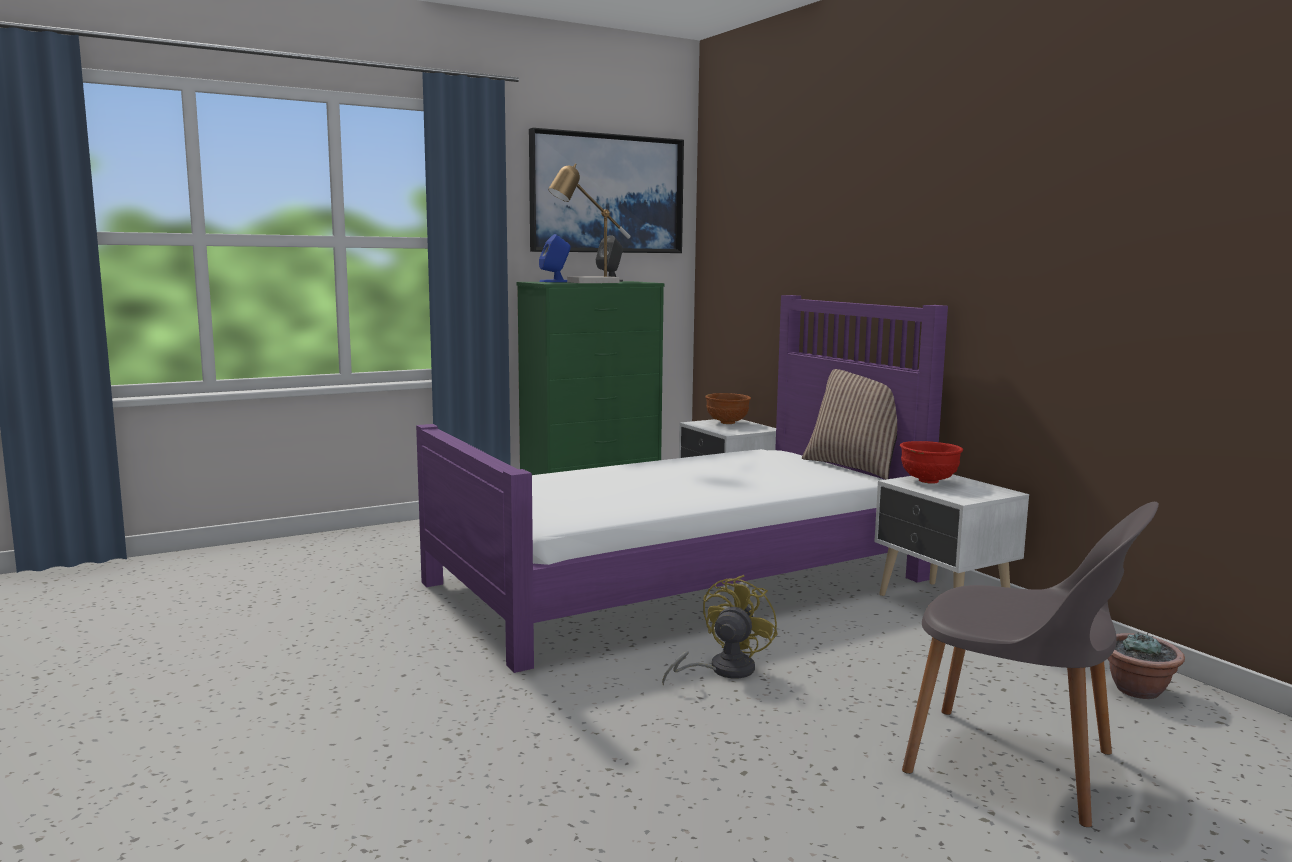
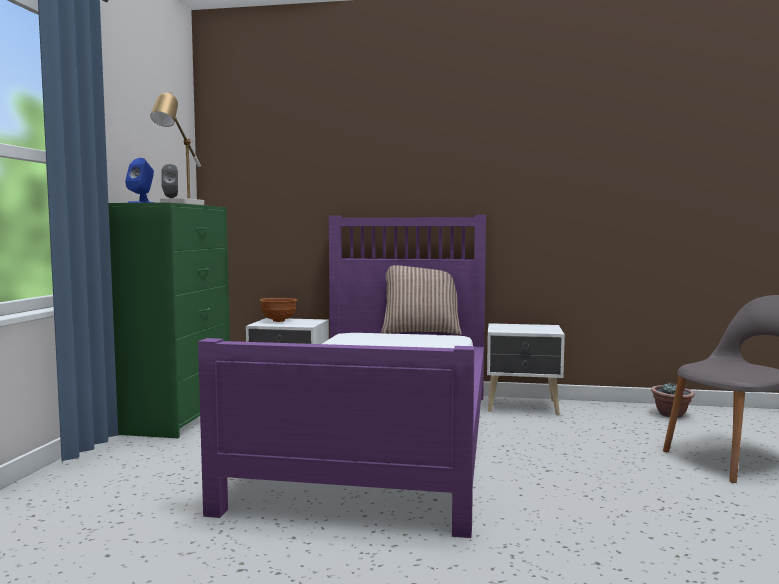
camera: 50 degrees left, 5 degrees down
(606, 194) = (150, 127): picture -> none
(722, 670) = (550, 477): yellow fan -> none
(929, 481) = (507, 328): red bowl -> none

